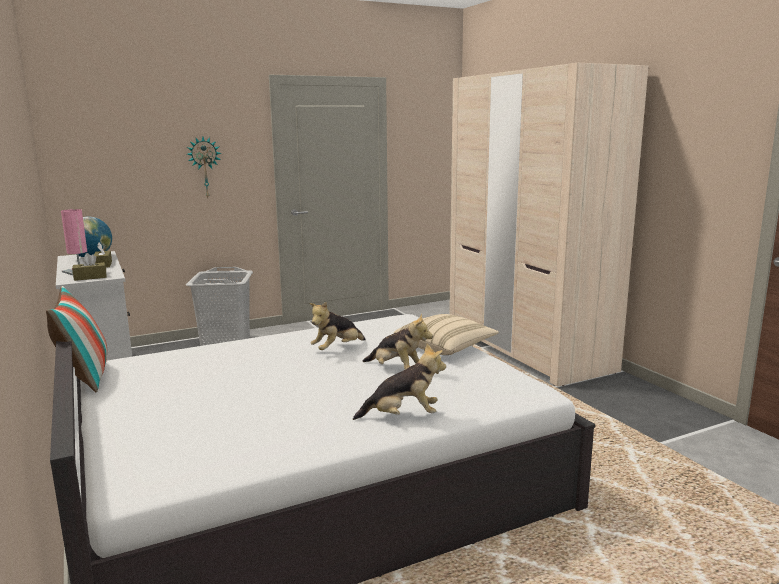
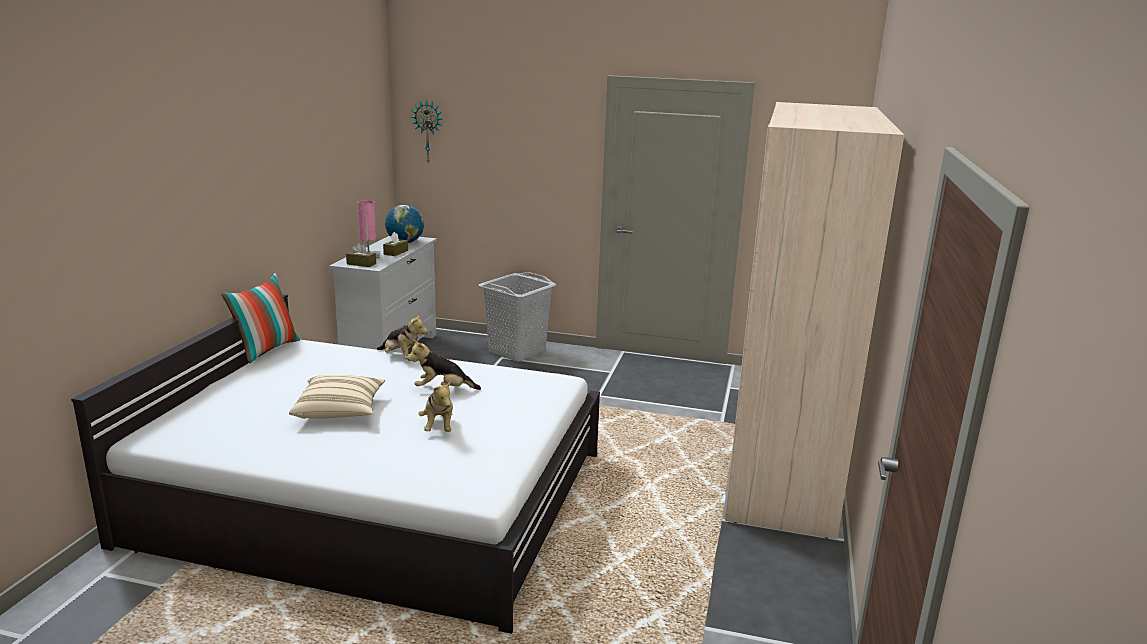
camera: 40 degrees right, 5 degrees up
(204, 167) = (530, 169): wall clock -> wall clock (428, 131)
(403, 416) = (352, 465): plush toy -> plush toy (402, 357)
(445, 347) = (520, 423): beige pillow -> beige pillow (340, 411)

